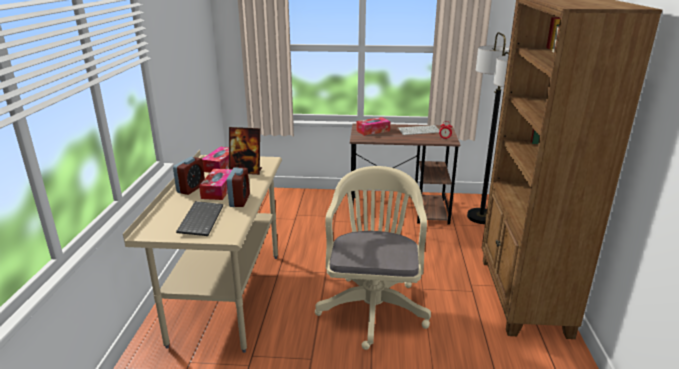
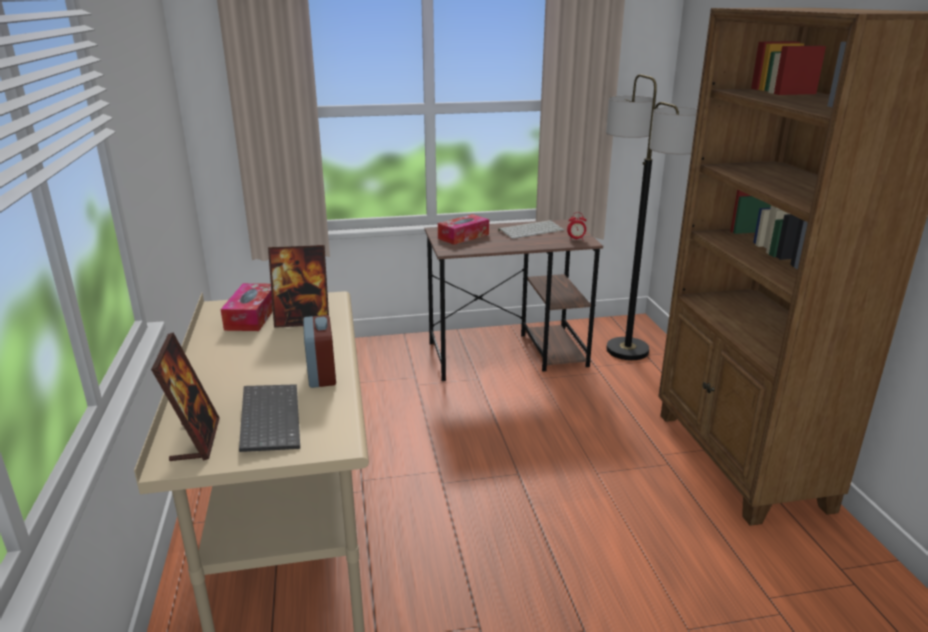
camera: 15 degrees left, 0 degrees up
(160, 225) = (195, 440): none -> picture frame
(191, 188) = (219, 363): alarm clock -> none
(218, 190) = (272, 360): tissue box -> none
(373, 306) = (537, 514): beige office chair -> none

